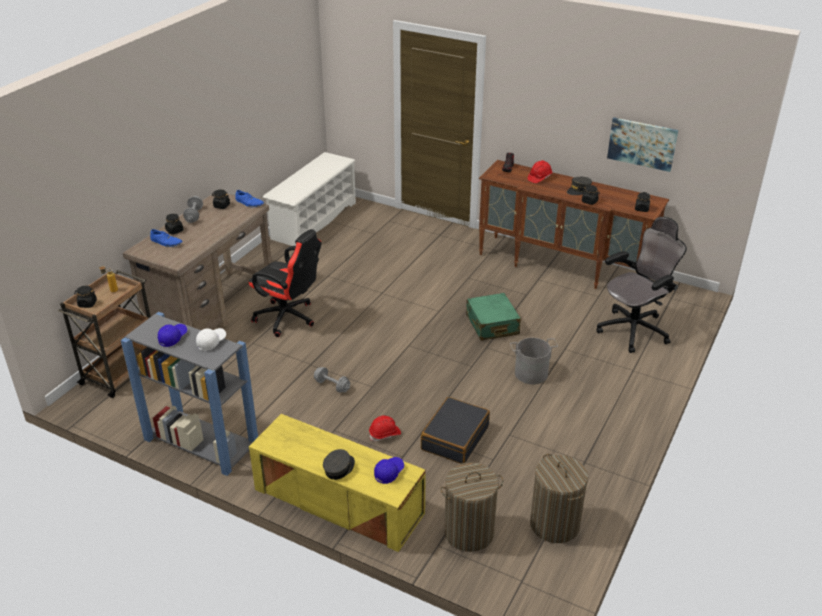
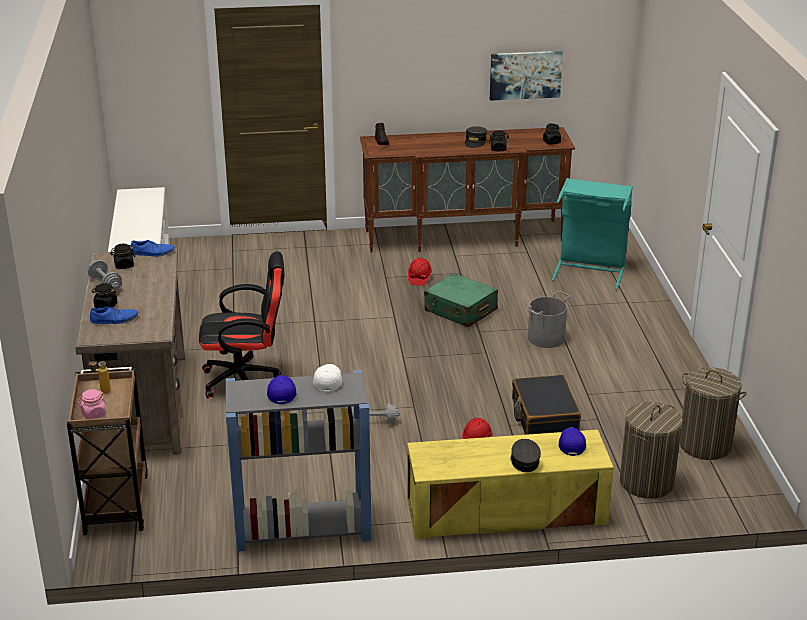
camera: 35 degrees left, 5 degrees down
(87, 304) = (93, 414): black jar -> pink jar
(539, 178) = (424, 141): red hard hat -> red hard hat (419, 278)
(633, 330) = (590, 269): office chair -> turquoise laundry basket

